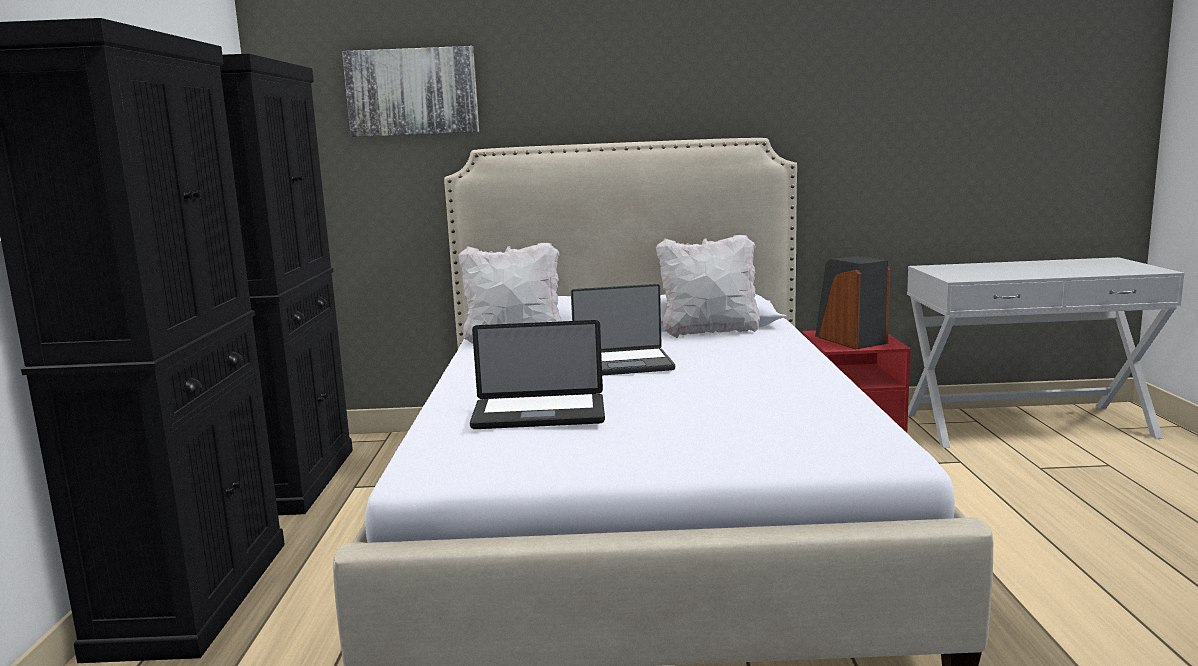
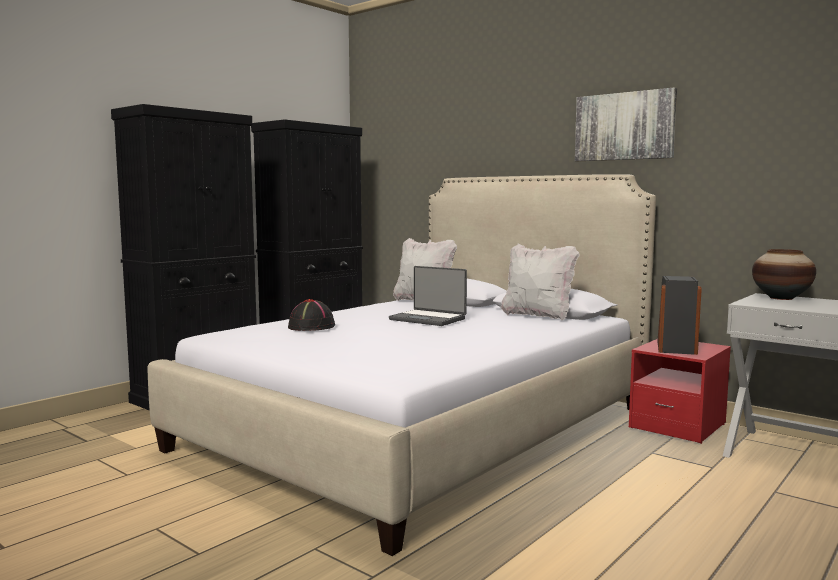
camera: 40 degrees right, 5 degrees down
(412, 92) = (423, 141): picture -> picture (624, 126)
(539, 414) = (312, 327): laptop -> black hat
(950, 268) = (781, 298): none -> vase

